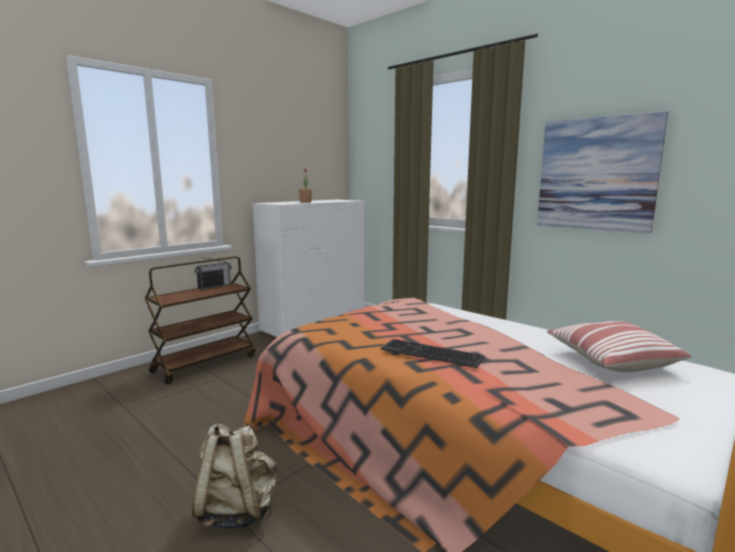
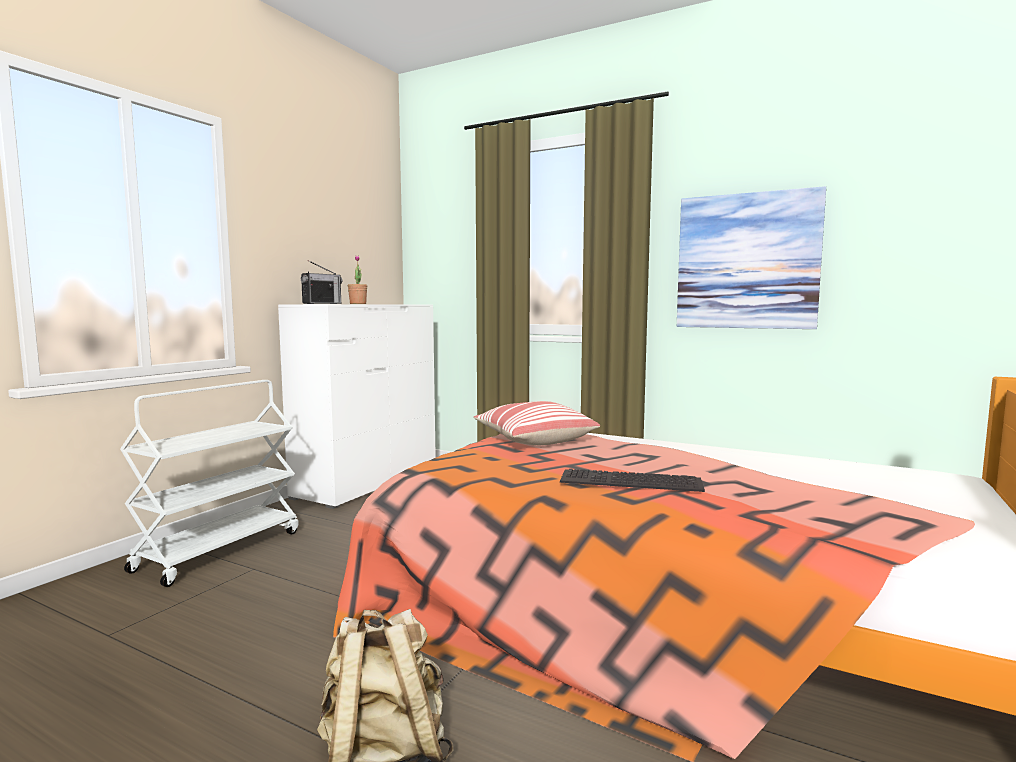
camera: 15 degrees left, 5 degrees down
(205, 363) = (219, 550): brown cart -> white cart
(214, 286) = (231, 427): radio -> radio (322, 303)
(611, 360) = (837, 472): pillow -> pillow (534, 440)

